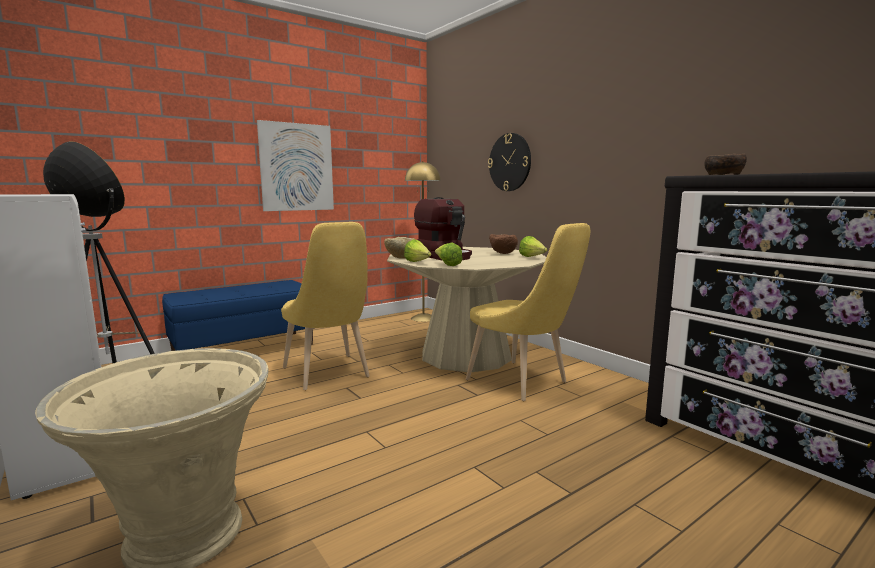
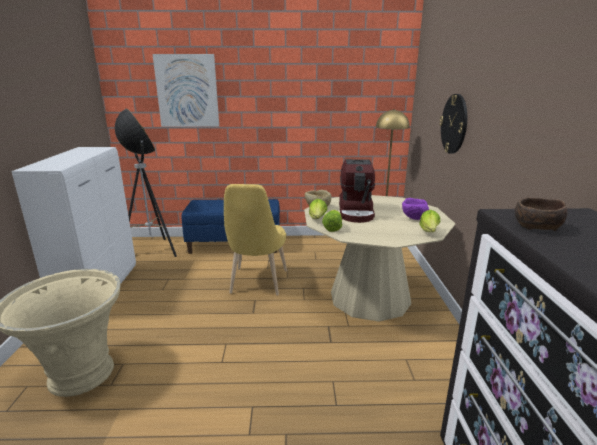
camera: 35 degrees right, 10 degrees up
(297, 167) = (286, 113): picture -> picture (187, 91)
(502, 254) = (413, 218): brown bowl -> purple bowl
(522, 383) = (380, 344): yellow chair -> none

